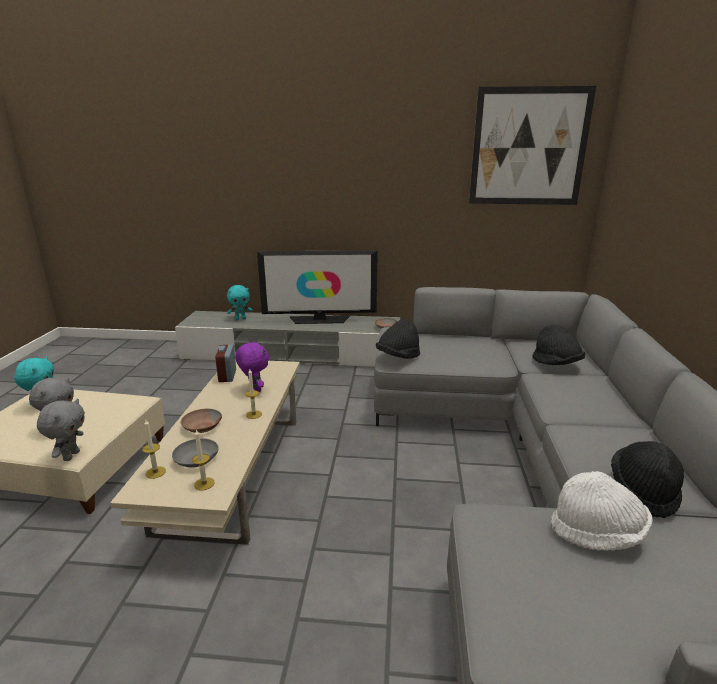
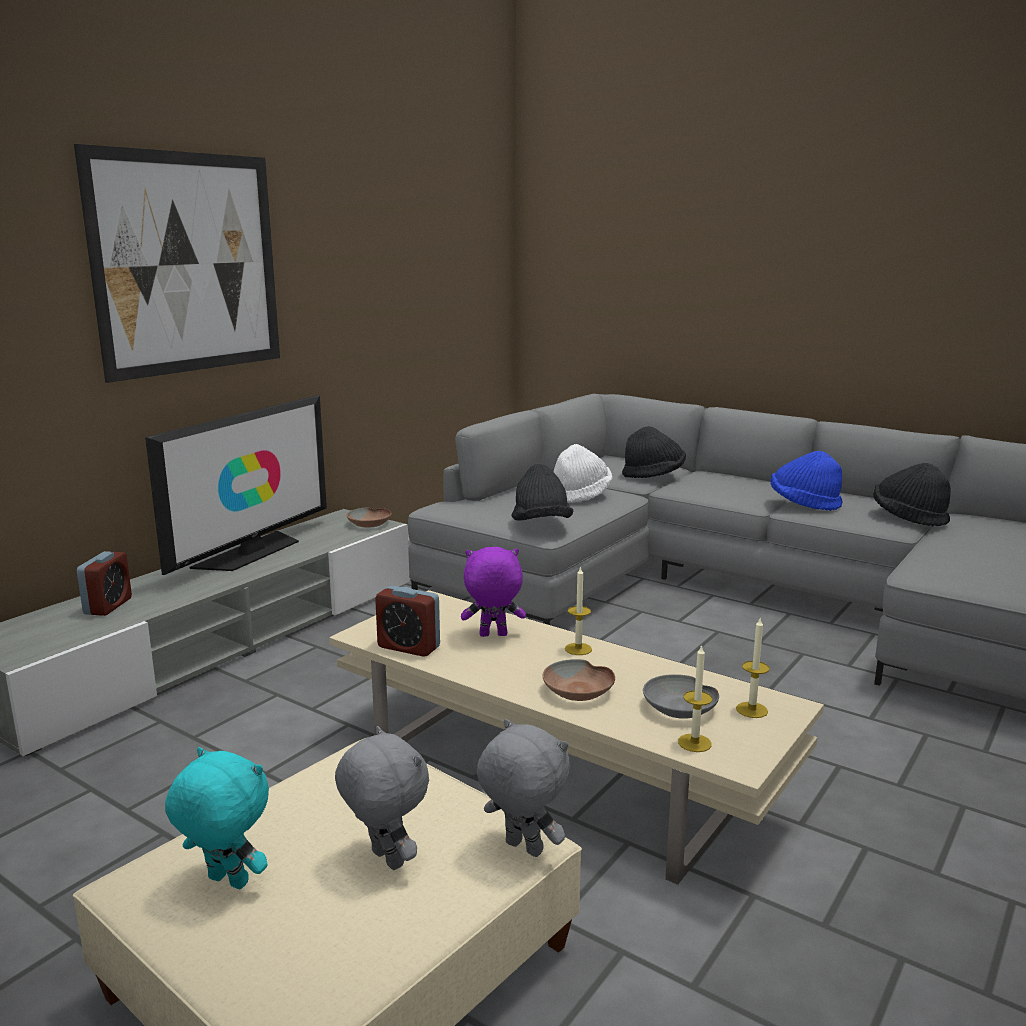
camera: 60 degrees left, 5 degrees down
(240, 319) = (108, 606): turquoise plush toy -> alarm clock
(529, 147) = (453, 216): picture -> picture (188, 264)
(589, 431) = (804, 504): none -> blue hat
(597, 533) = (961, 545): white hat -> white hat (580, 495)

